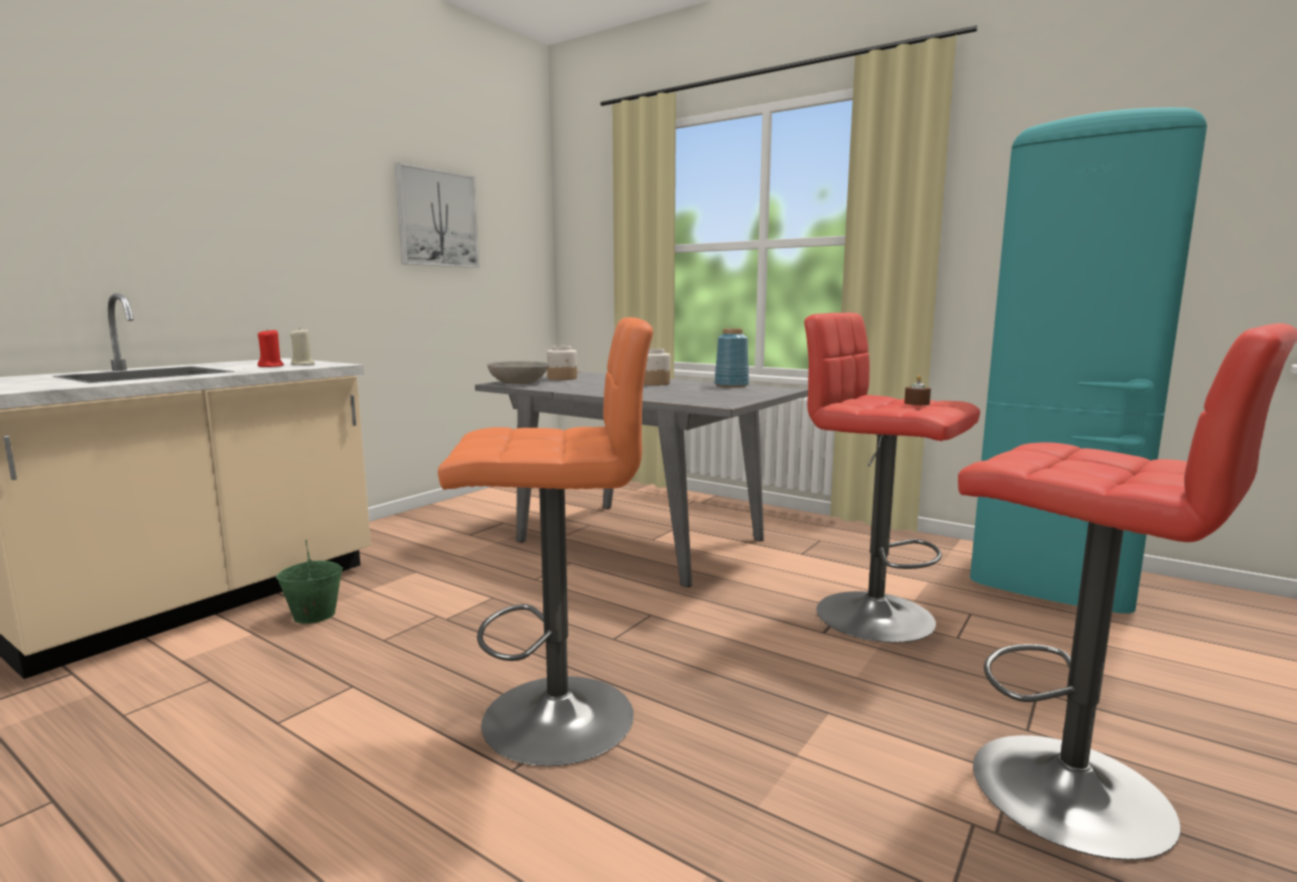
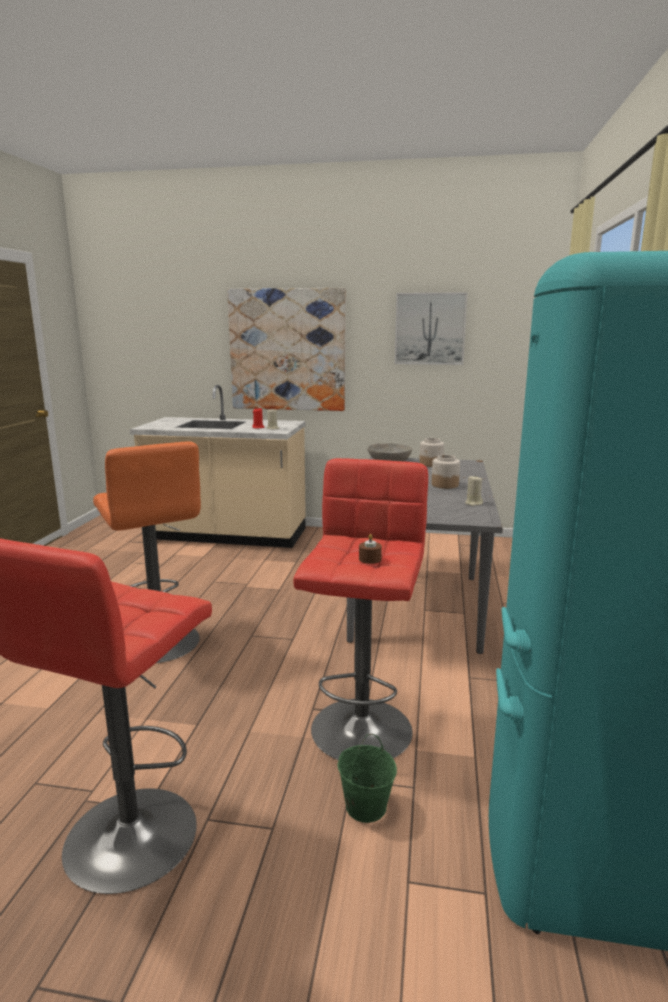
camera: 65 degrees right, 5 degrees up
(233, 234) = (287, 350): none -> picture
(313, 615) = (228, 559): green bucket -> green bucket (365, 806)
(730, 385) = (473, 503): blue vase -> beige candle

